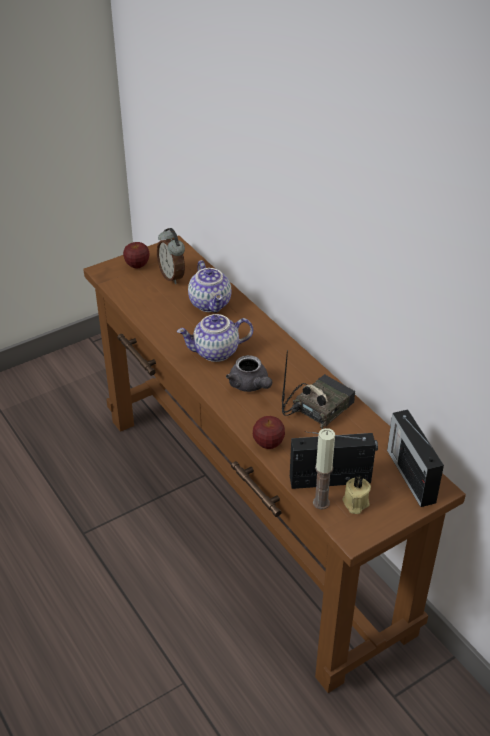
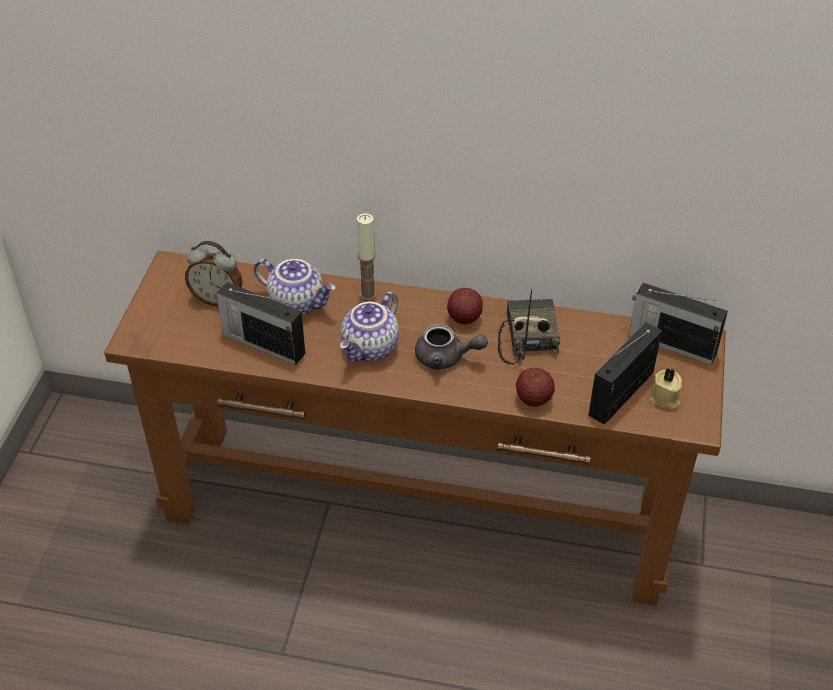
camera: 45 degrees left, 5 degrees up
(137, 265) = (161, 310): apple -> apple (464, 318)
(163, 312) = (262, 343): none -> radio
(321, 503) = (641, 418): candle -> candle (367, 294)

